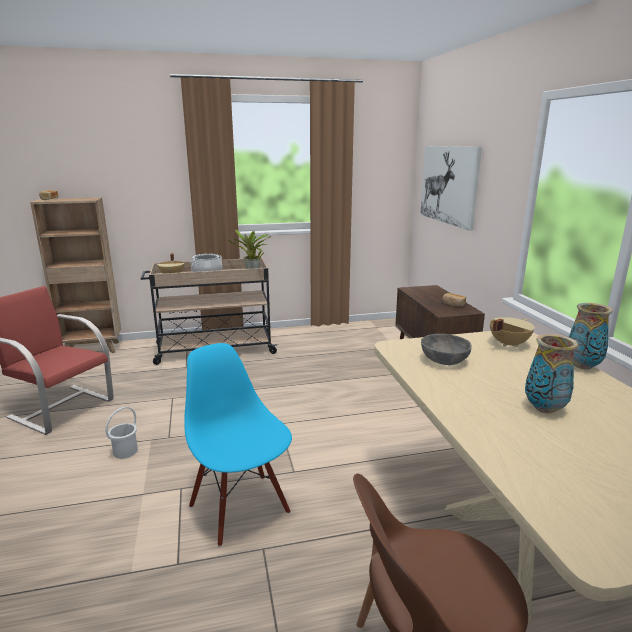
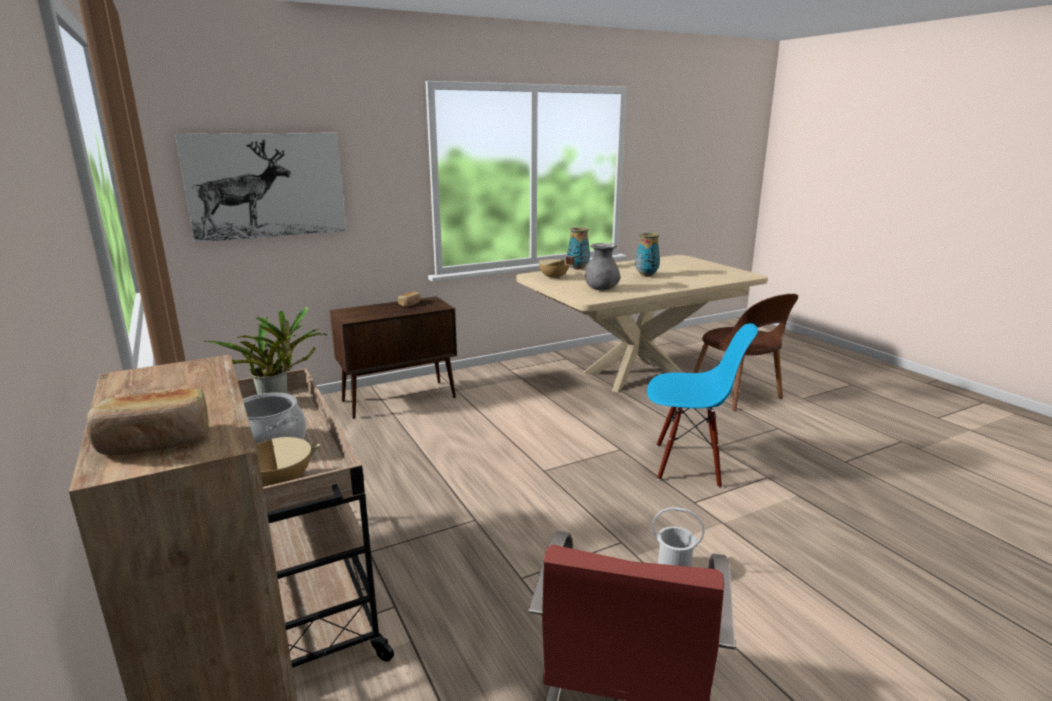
camera: 105 degrees left, 0 degrees up
(240, 508) = (688, 464): blue chair -> blue chair turned 120 degrees counterclockwise
(444, 360) = (601, 289): grey bowl -> grey vase

